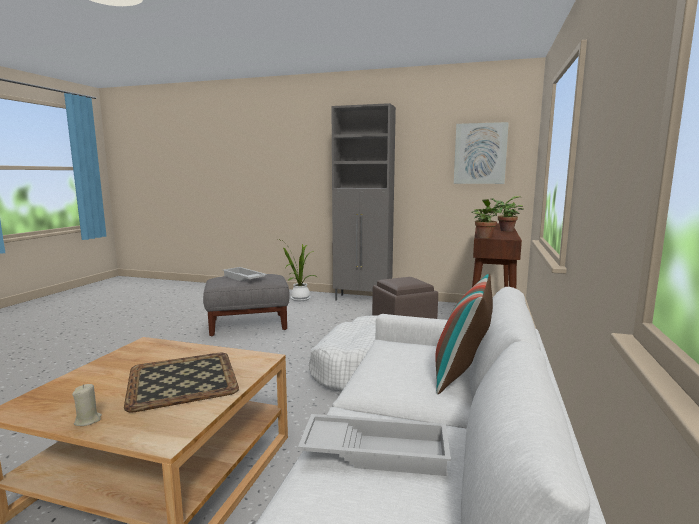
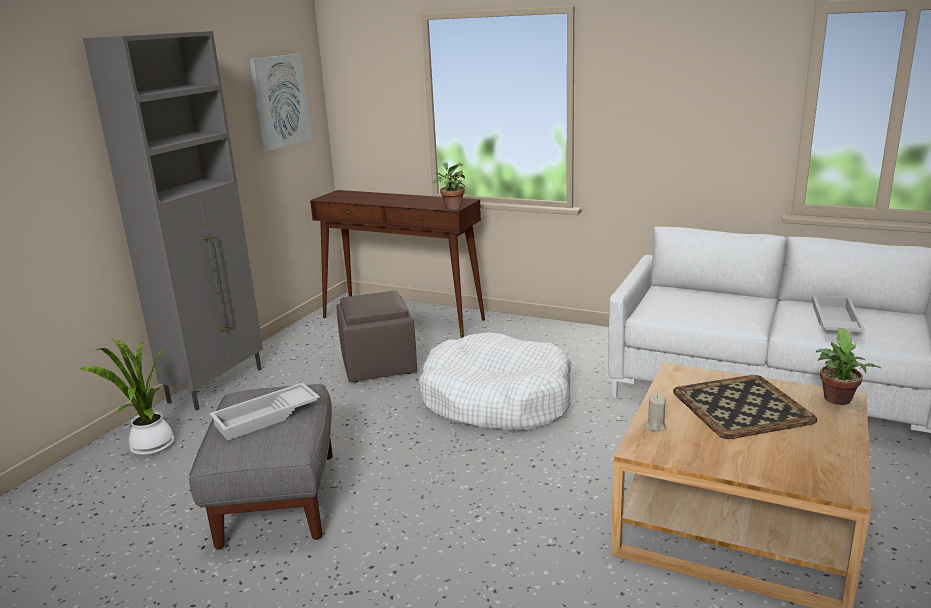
camera: 80 degrees left, 10 degrees up
(88, 420) = (839, 438): beige candle -> beige candle (655, 426)
(462, 374) = (712, 293): pillow -> none
(504, 230) = (403, 197): potted plant -> potted plant (837, 401)

